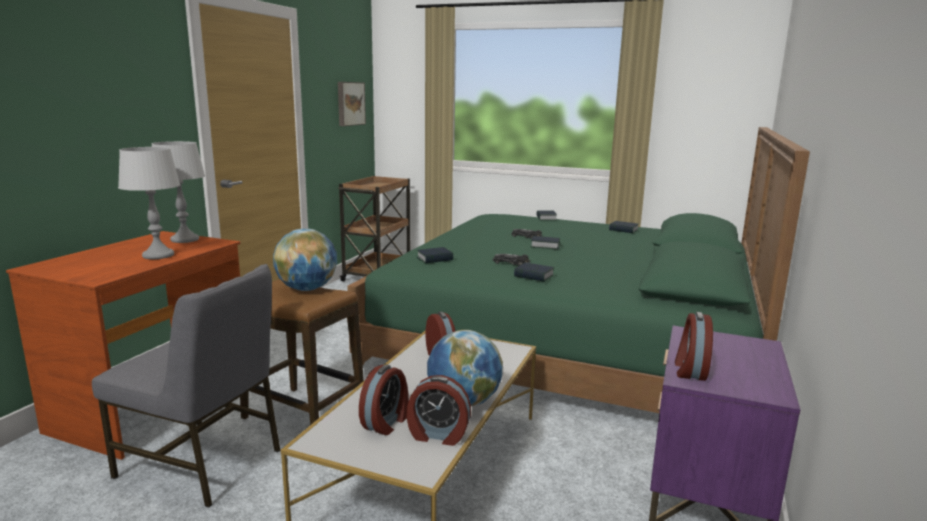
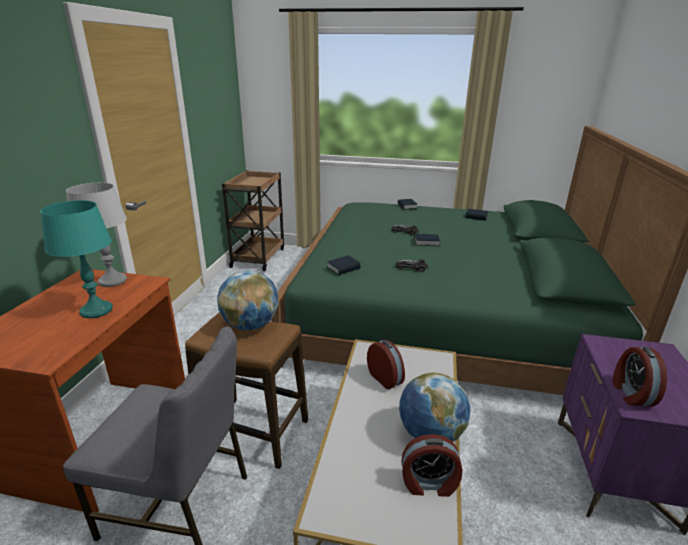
camera: 10 degrees left, 10 degrees up
(158, 255) = (96, 311): grey table lamp -> turquoise table lamp
(350, 103) = (223, 107): picture -> none
(386, 422) = (375, 474): alarm clock -> none
(534, 276) = (439, 283): book -> none

